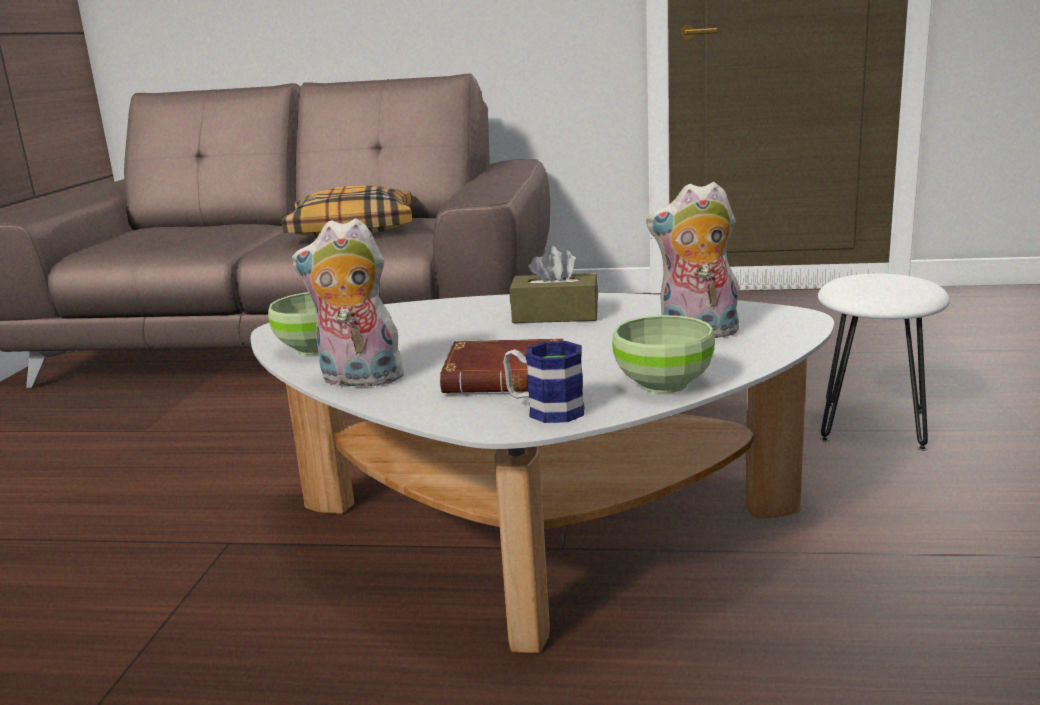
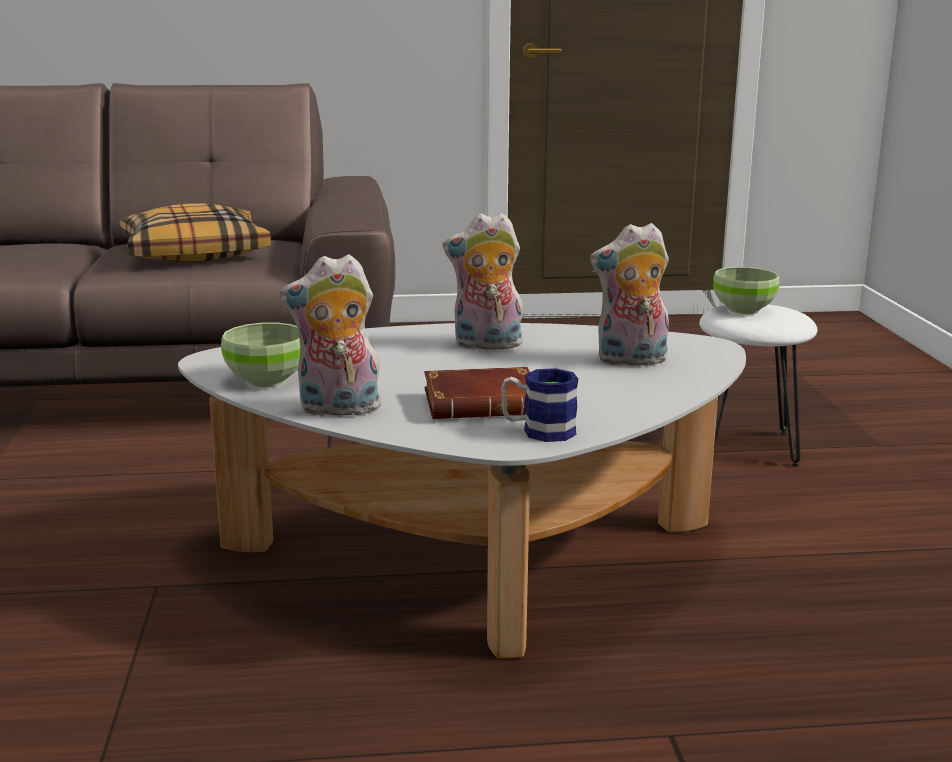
camera: 15 degrees left, 0 degrees up
(555, 315) = (486, 345): brown tissue box -> plush toy
(665, 384) = (630, 406): green bowl -> green bowl (744, 309)

